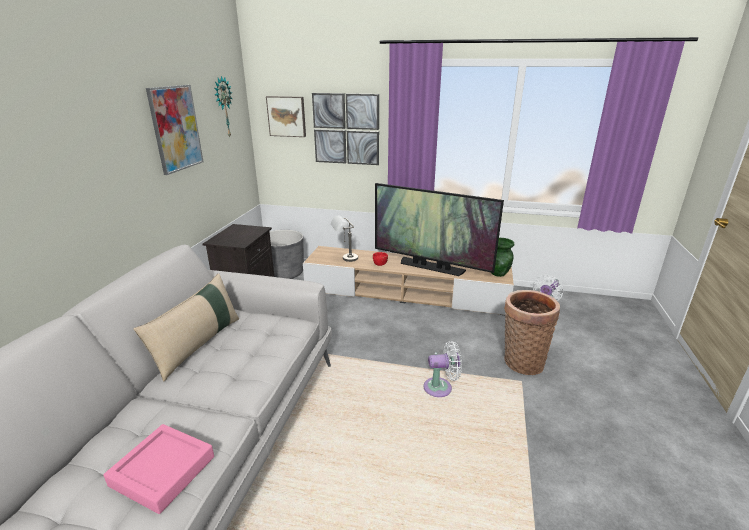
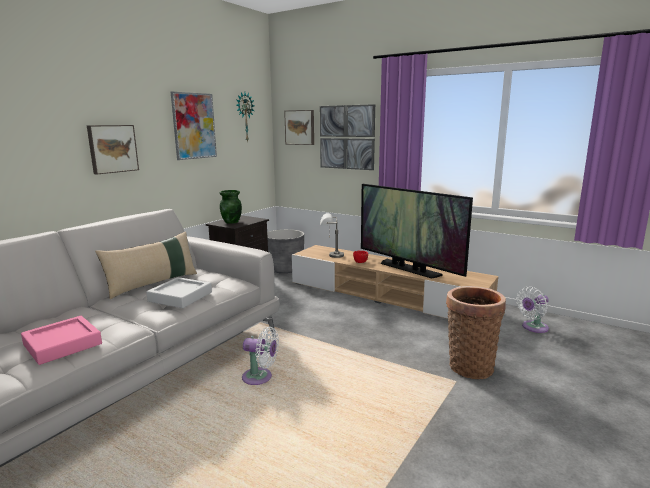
camera: 20 degrees right, 10 degrees down
(92, 177) = (112, 148): none -> picture
(249, 359) = (180, 297): none -> grey tray
(441, 387) = (366, 371): white fan -> white fan (260, 378)
(498, 273) = (477, 281): green vase -> green vase (232, 222)

